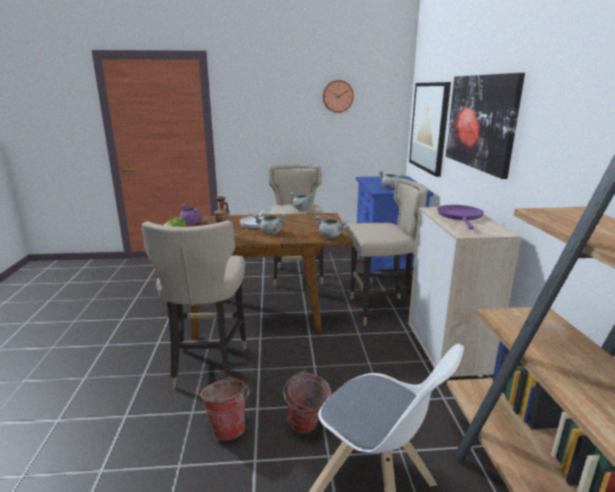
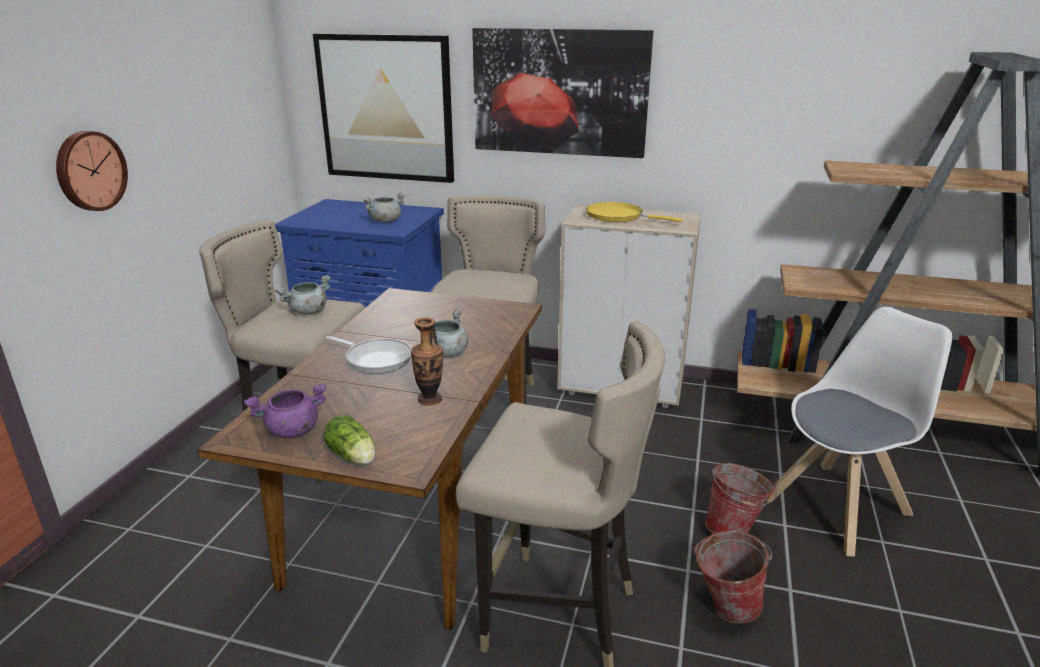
camera: 70 degrees left, 5 degrees up
(331, 236) = (508, 313): grey cooking pot -> none
(338, 96) = (191, 70): wall clock -> wall clock (89, 171)
(460, 216) = (618, 216): purple frying pan -> yellow frying pan

